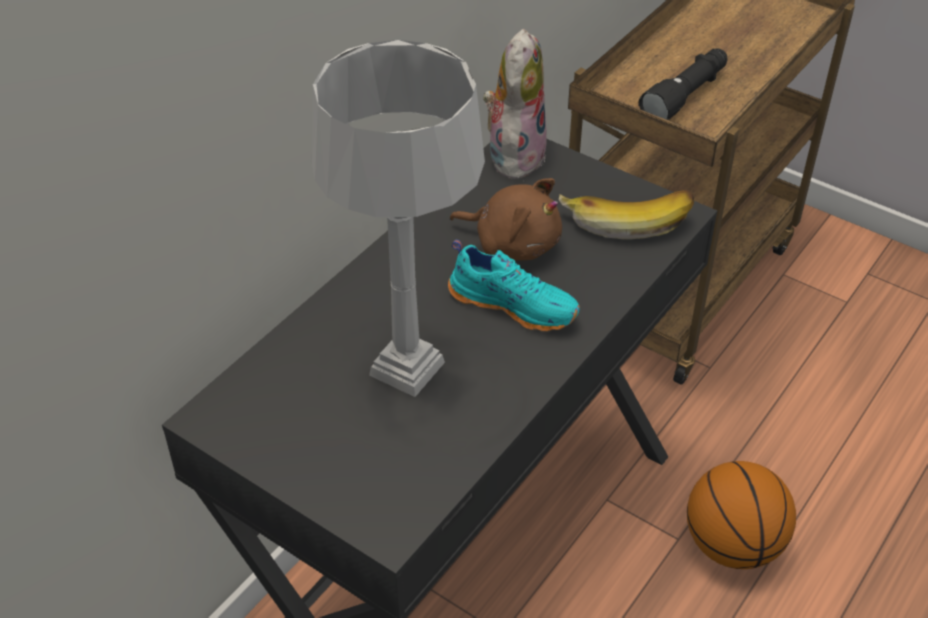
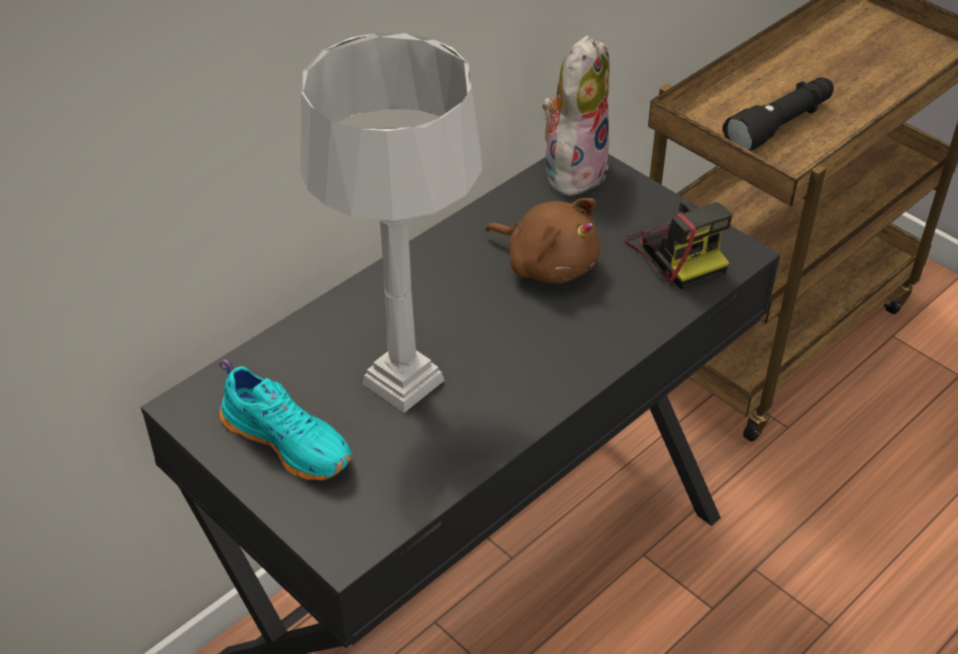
camera: 10 degrees right, 0 degrees up
(514, 304) = (533, 329): turquoise shoe -> turquoise shoe (289, 440)
(626, 219) = (677, 252): banana -> camera
(732, 546) = (771, 624): basketball -> none

